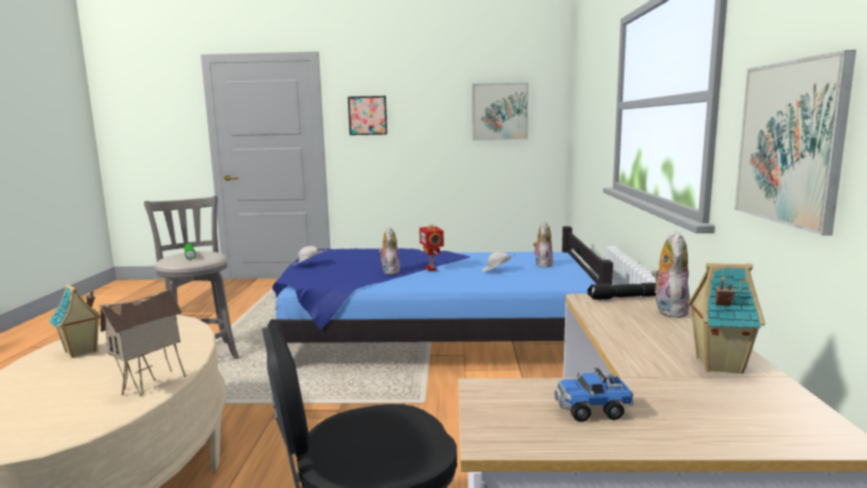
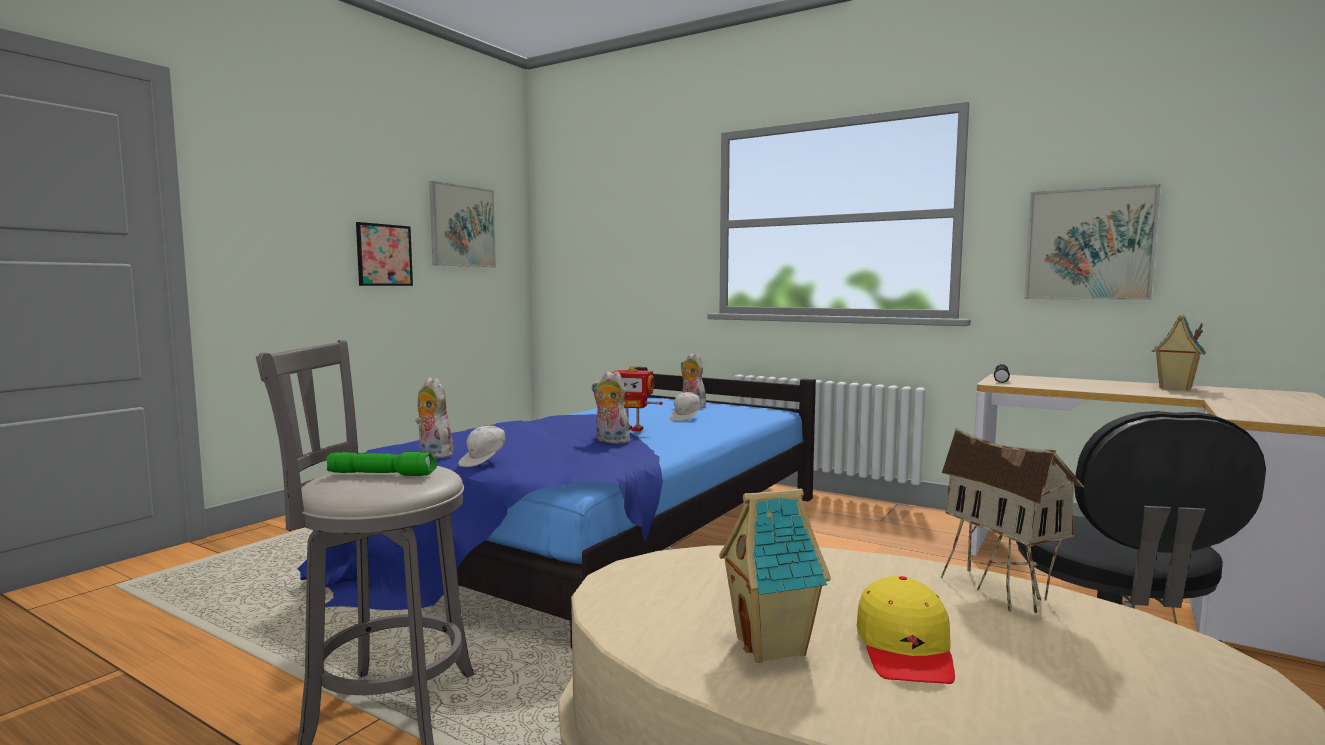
camera: 60 degrees left, 5 degrees down
(77, 372) = (905, 649): none -> yellow cap
(367, 115) = (274, 210): picture -> picture (384, 255)
(592, 410) = (1276, 408): toy truck -> none
(668, 310) = (1043, 379): plush toy -> plush toy (433, 455)

